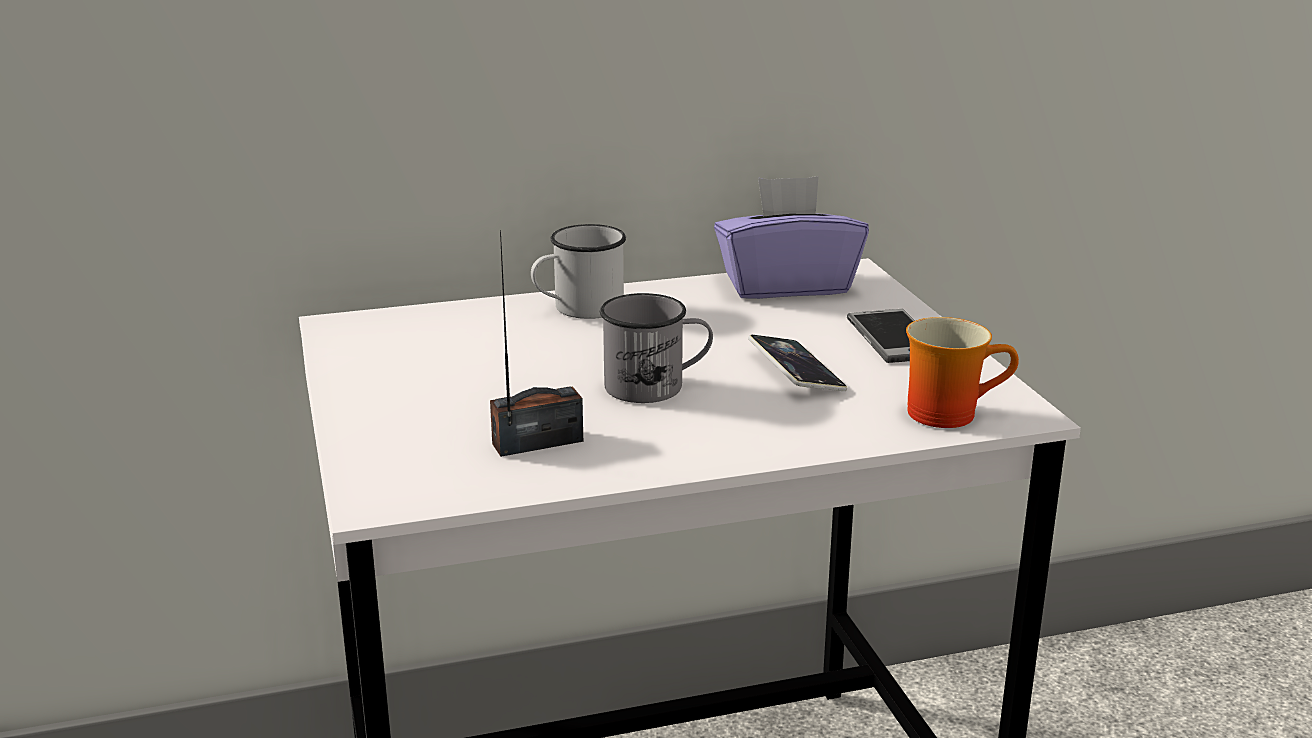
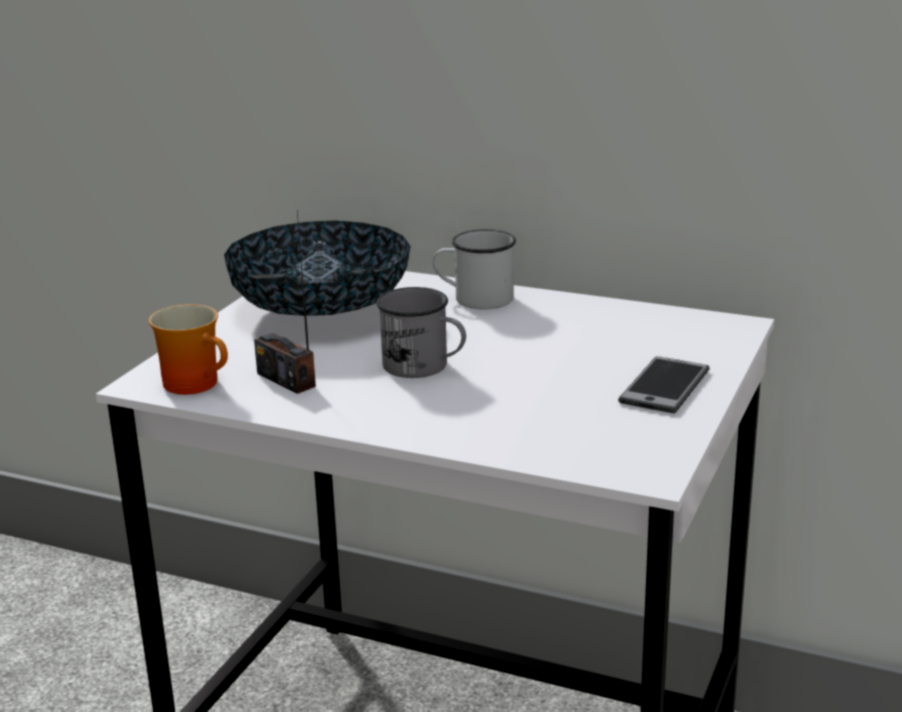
camera: 40 degrees right, 0 degrees up
(437, 363) = (321, 310): none -> bowl
(538, 443) = (286, 379): radio -> radio turned 150 degrees counterclockwise
(786, 285) = (659, 322): purple tissue box -> none
(796, 371) = (539, 387): phone -> none
(948, 411) = (594, 453): mug -> mug (198, 383)

